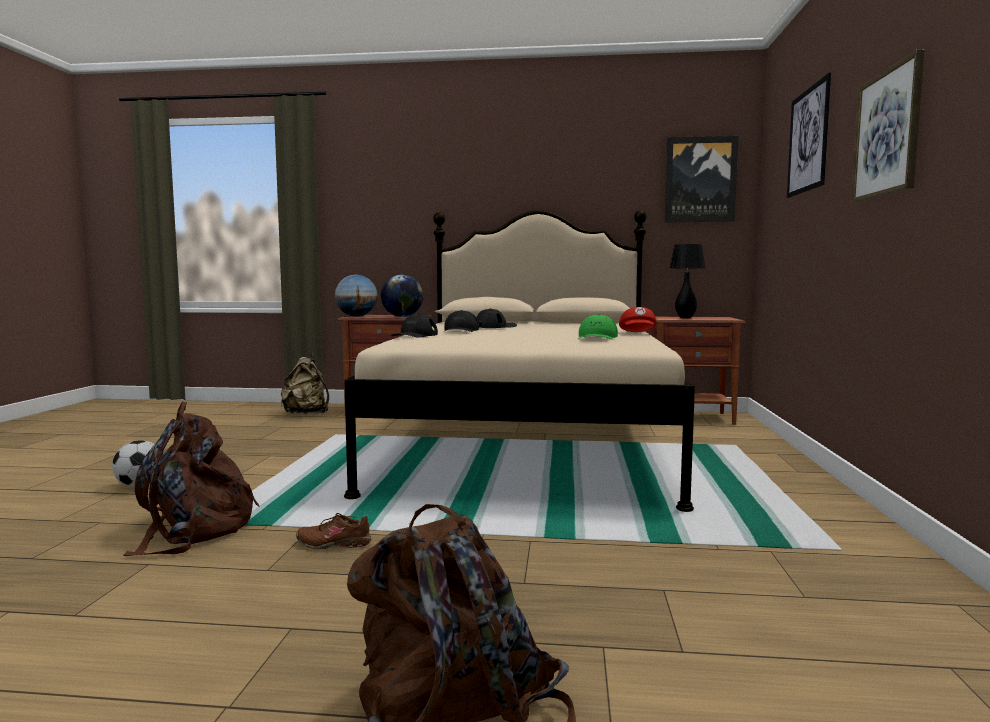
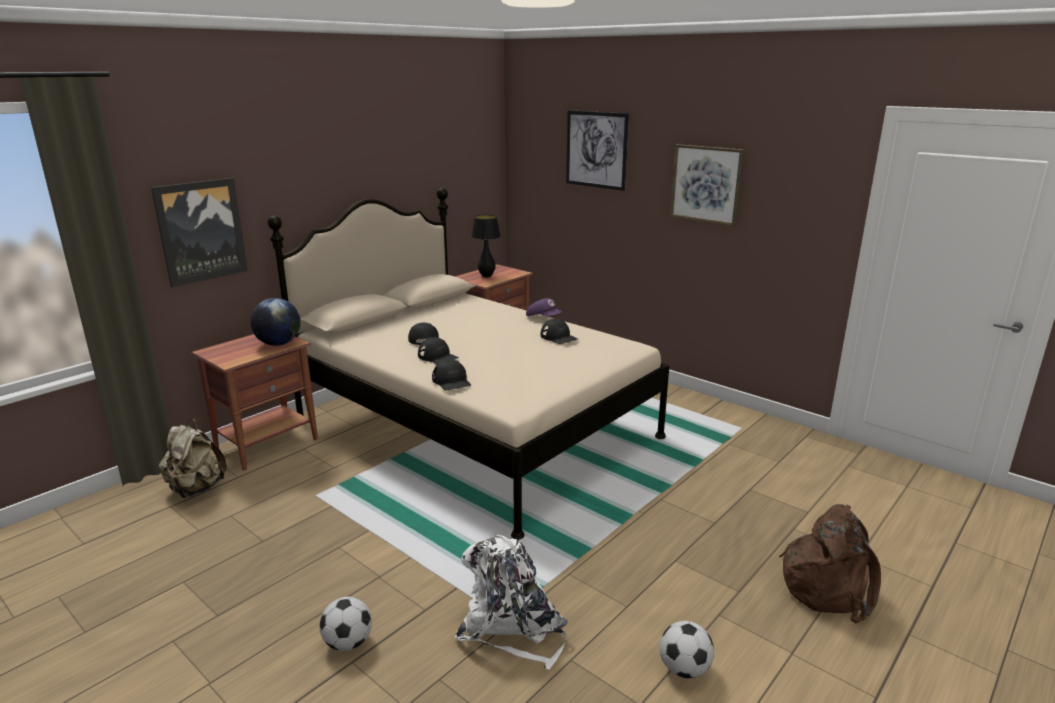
camera: 55 degrees left, 15 degrees up
(153, 627) = (684, 669): none -> football
(192, 529) = (512, 627): brown backpack -> white backpack
(334, 544) = (604, 568): brown shoe -> none
(356, 316) = (230, 359): globe -> none
(597, 337) = (559, 337): green cap -> black cap
(638, 333) = (543, 318): red cap -> purple cap
(700, 180) = (472, 154): picture -> picture (201, 231)

